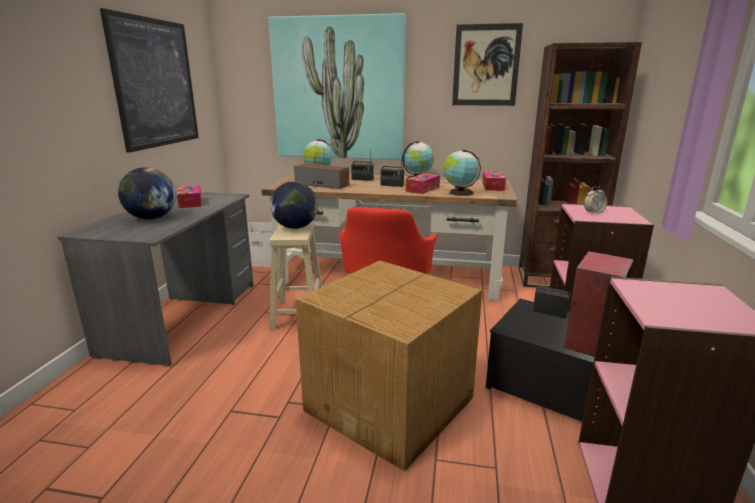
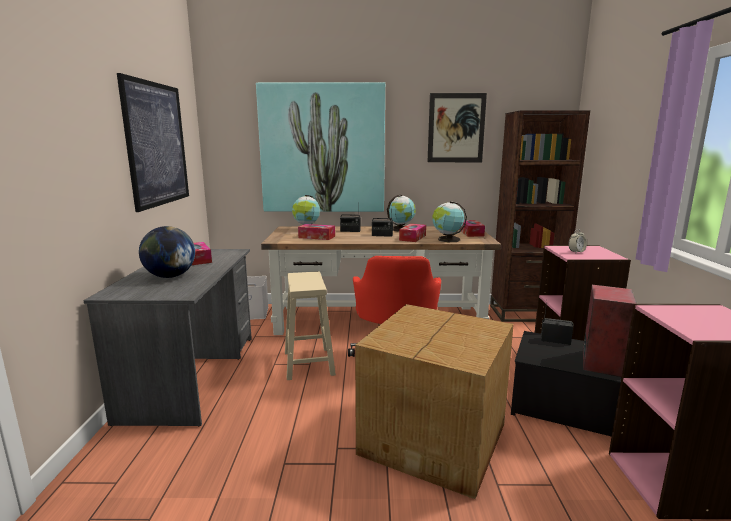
camera: 10 degrees left, 5 degrees down
(295, 227) = (307, 278): globe -> none
(322, 184) = (317, 237): speaker -> tissue box

